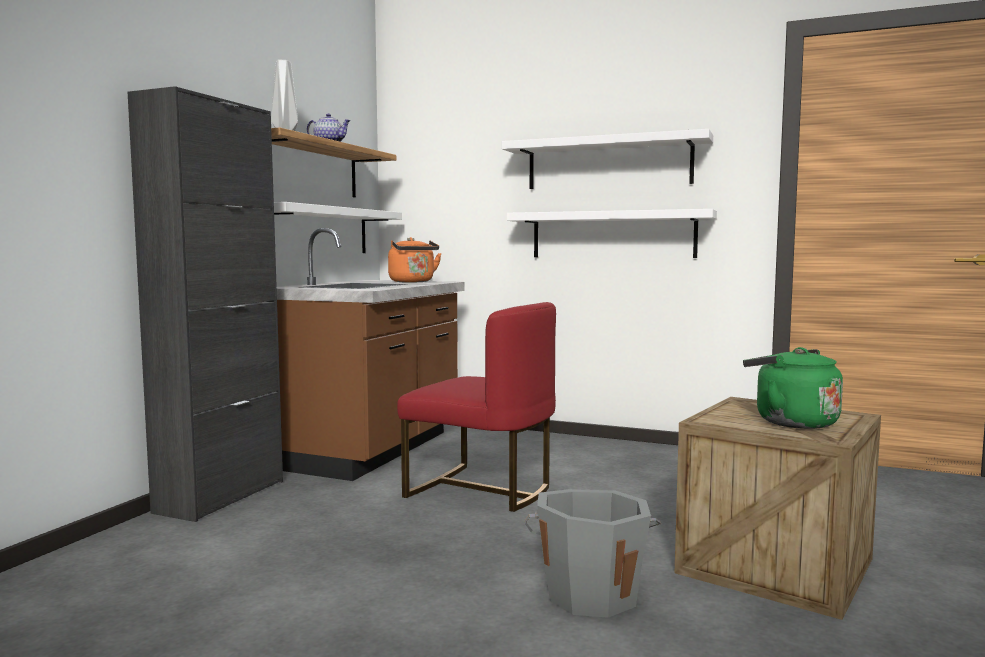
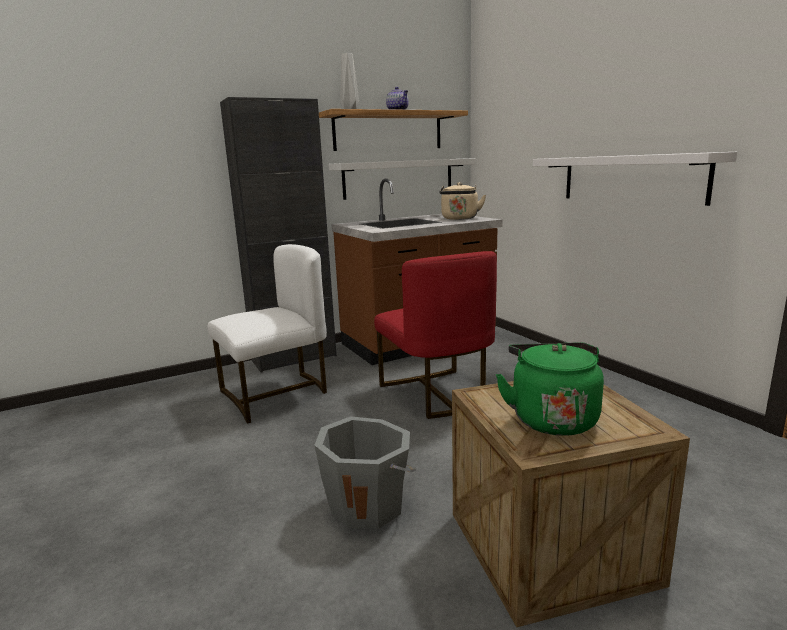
camera: 40 degrees right, 10 degrees up
(274, 538) = (276, 394): none -> white chair
(413, 282) = (459, 219): orange kettle -> beige kettle
(608, 163) = (632, 103): white shelf -> none

